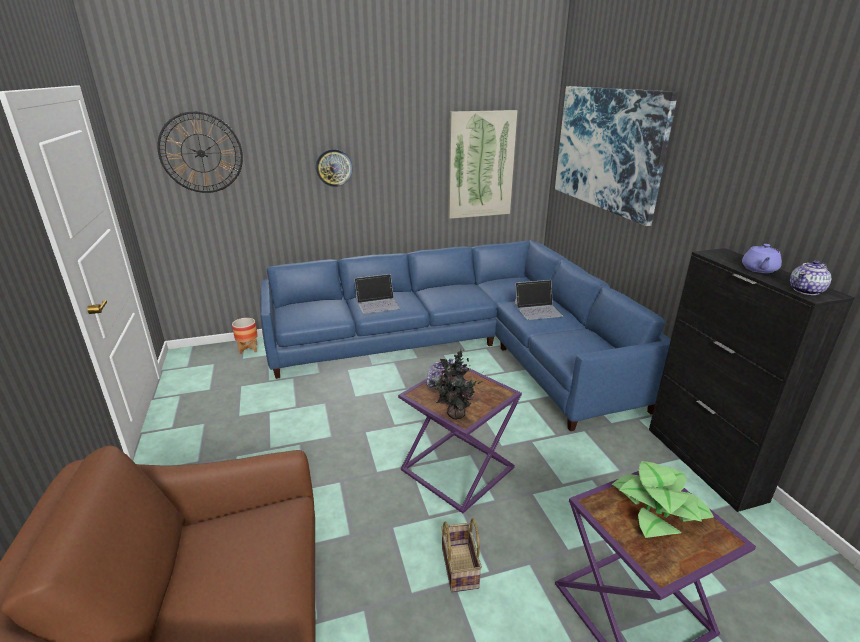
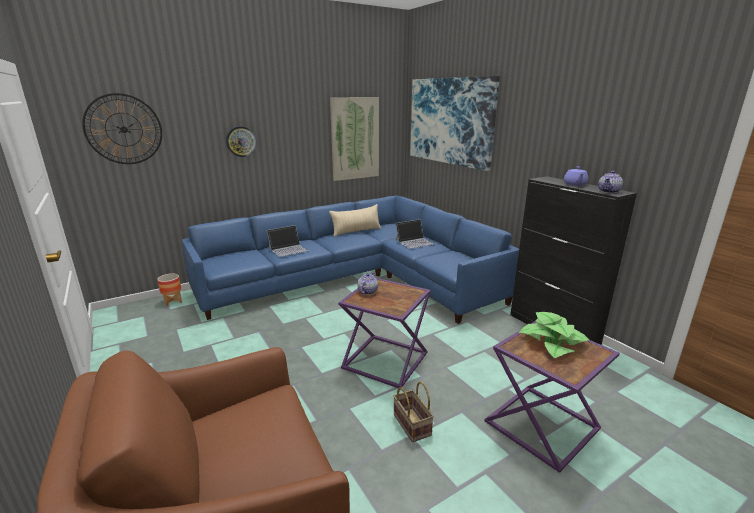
camera: 15 degrees left, 5 degrees down
(454, 415) = (388, 309): potted plant -> none
(469, 285) = (356, 231): none -> beige pillow

